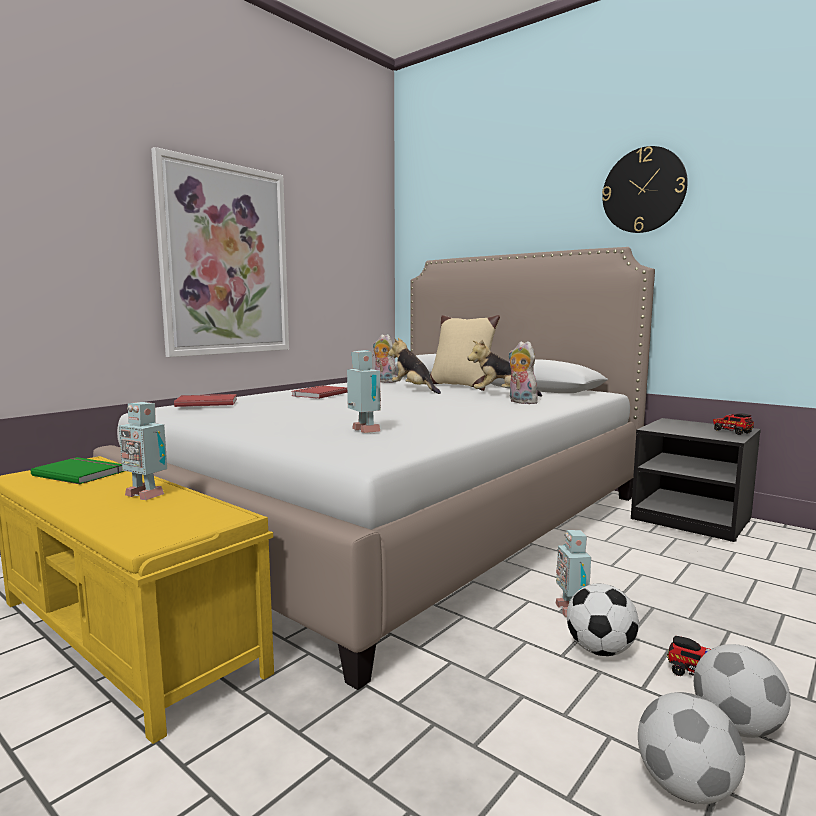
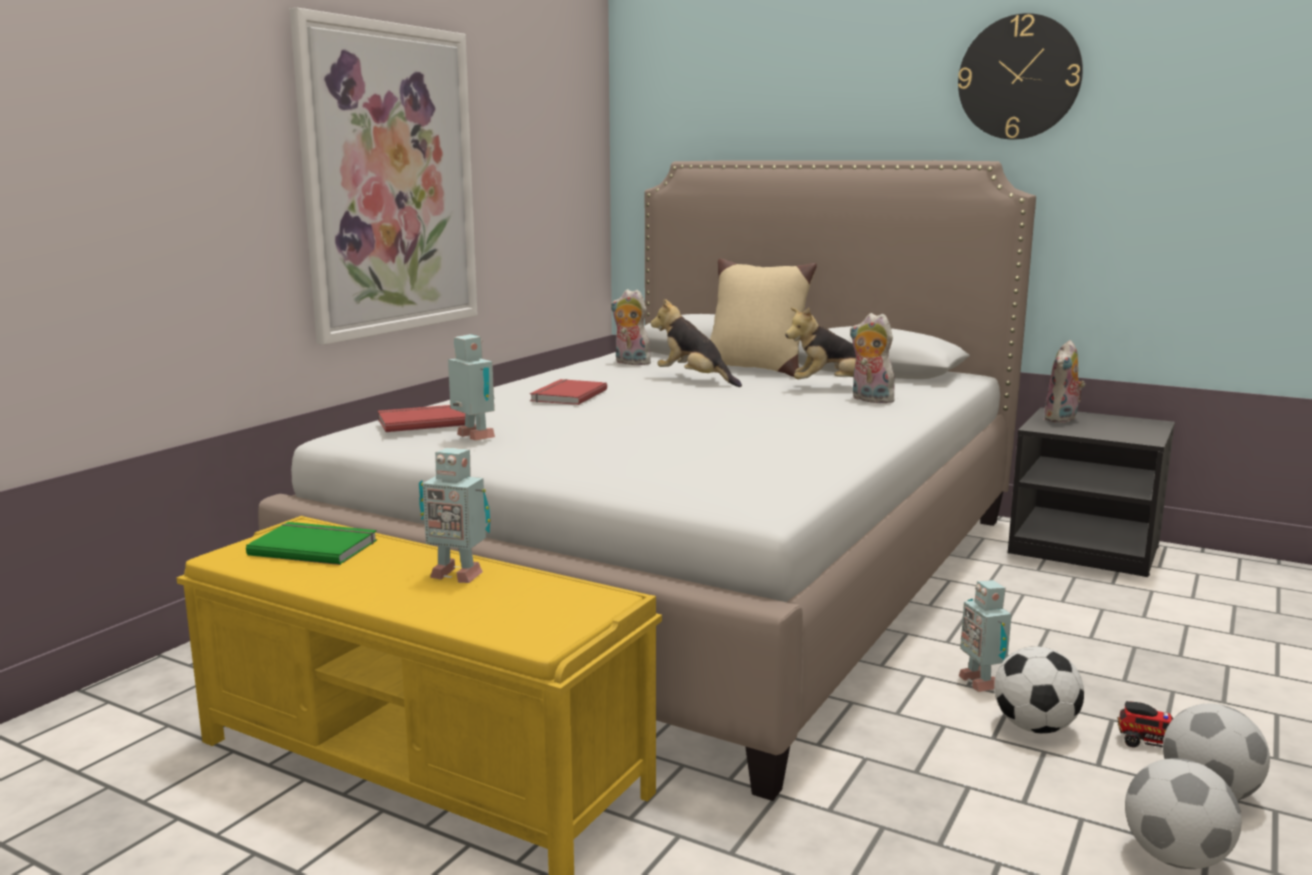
camera: 10 degrees left, 5 degrees up
(364, 431) = (711, 465): toy robot -> toy robot (473, 437)
(673, 425) = (1062, 419): none -> plush toy
(731, 431) = (1140, 428): toy truck -> none

